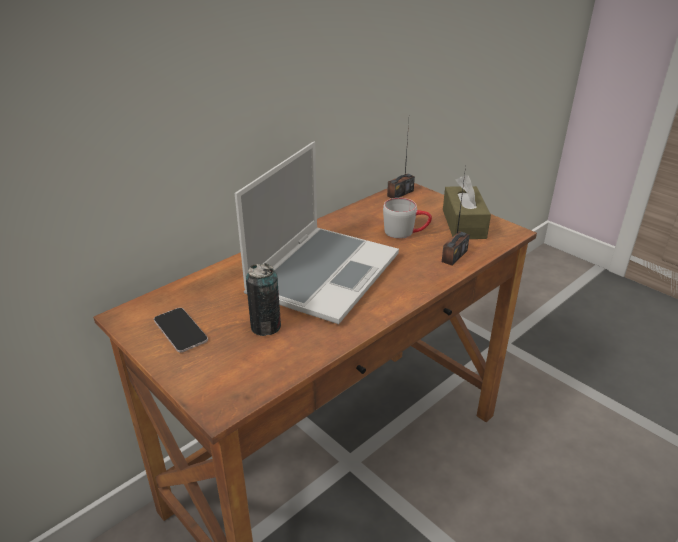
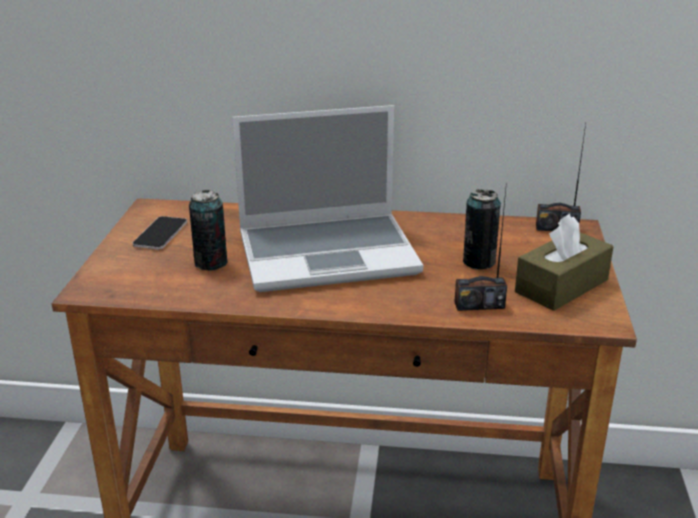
camera: 50 degrees right, 5 degrees down
(406, 232) = (479, 262): grey mug -> can

